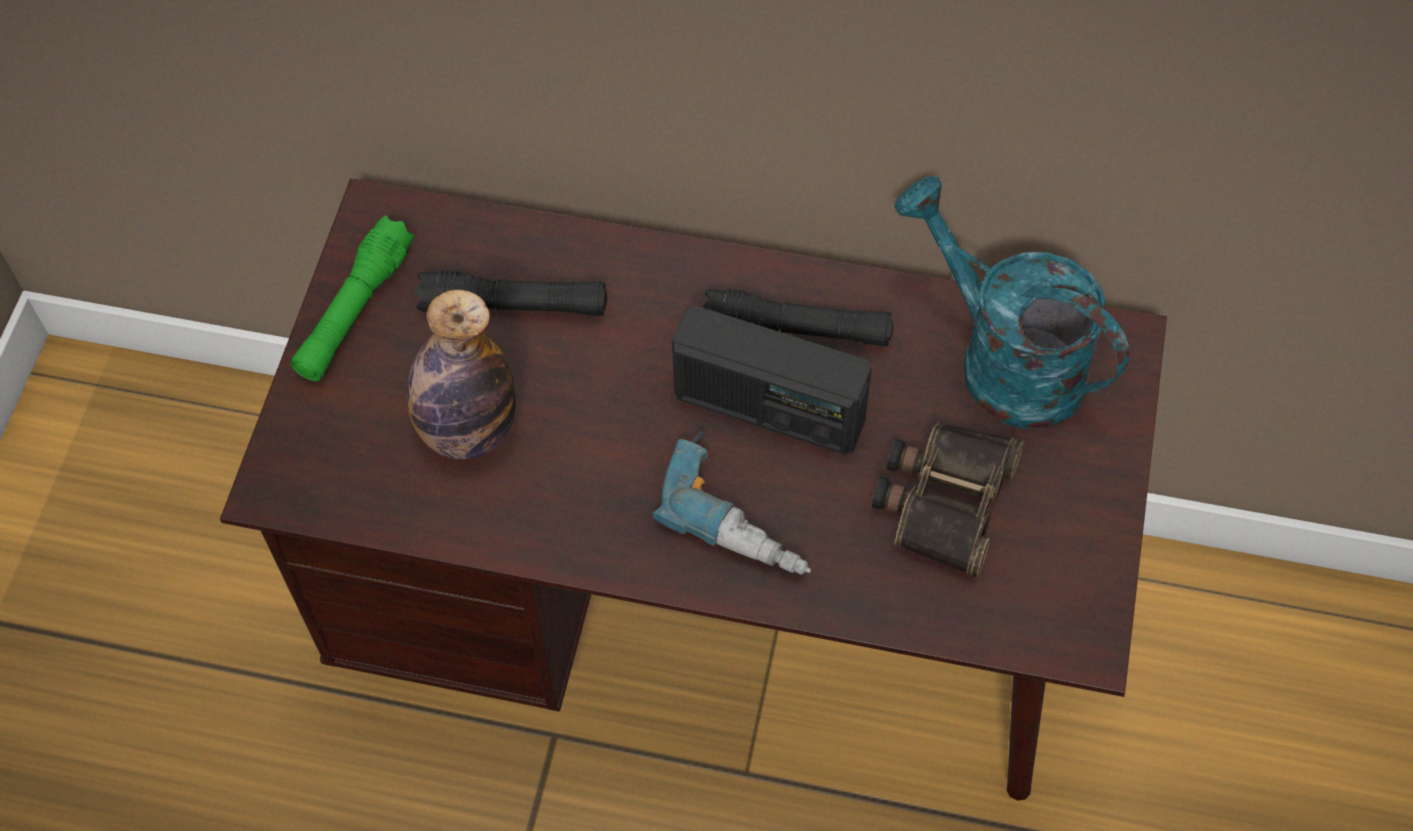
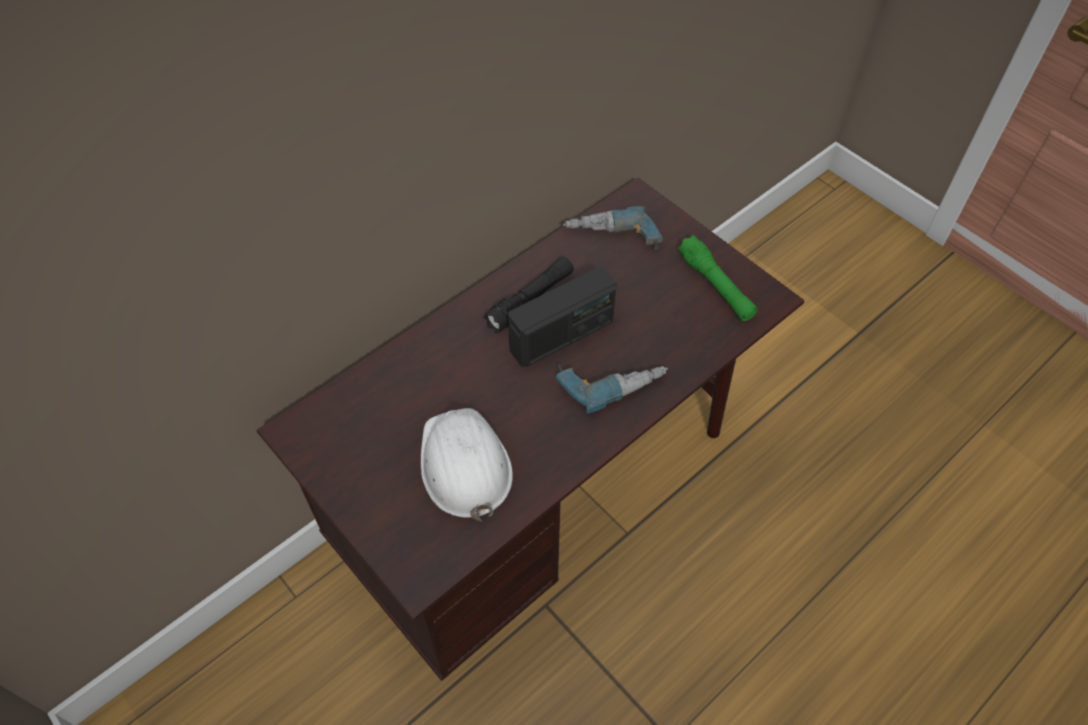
camera: 55 degrees left, 5 degrees down
(355, 311) = (343, 475): green flashlight -> green flashlight (715, 286)
(468, 430) = (464, 465): bottle -> white hard hat
(514, 307) = (410, 403): black flashlight -> none
(944, 499) = (664, 302): binoculars -> none
(1003, 360) = (612, 240): turquoise watering can -> power drill

